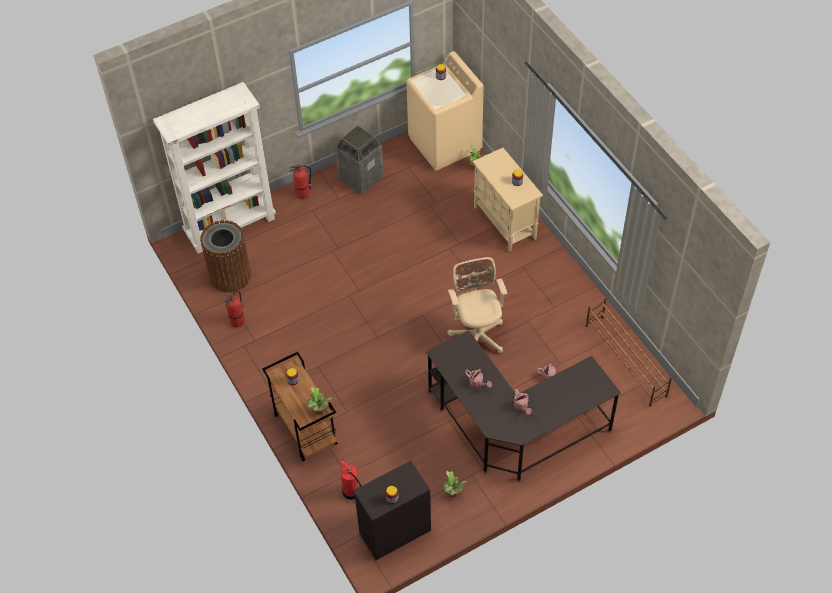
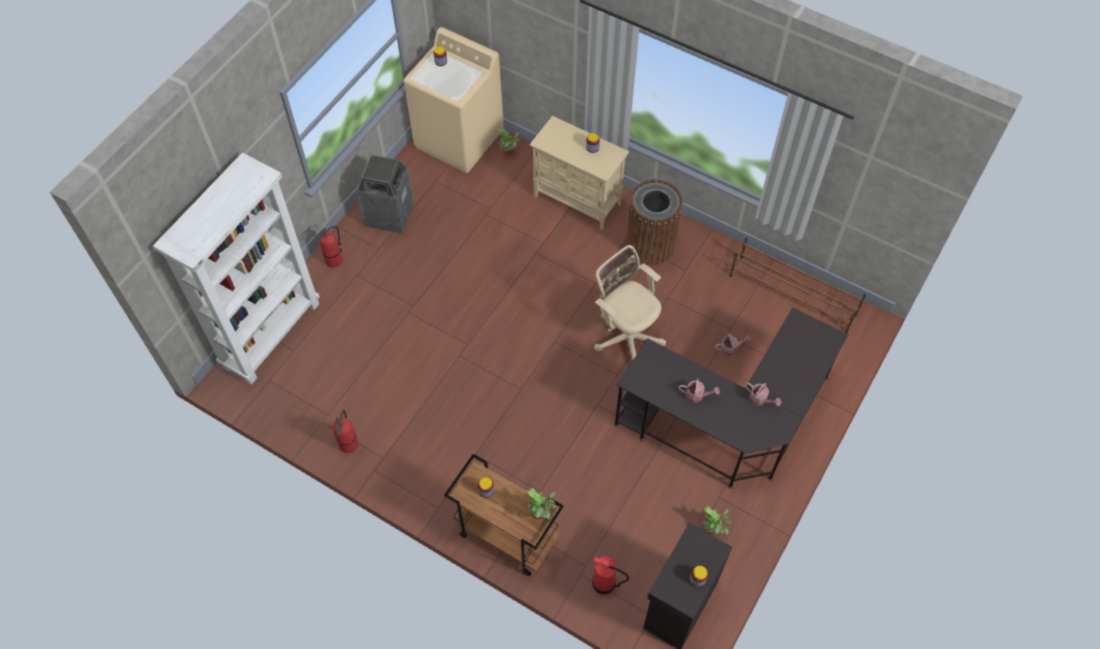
camera: 30 degrees left, 5 degrees up
(230, 275) = (307, 393): brown trash can -> brown trash can (650, 245)

